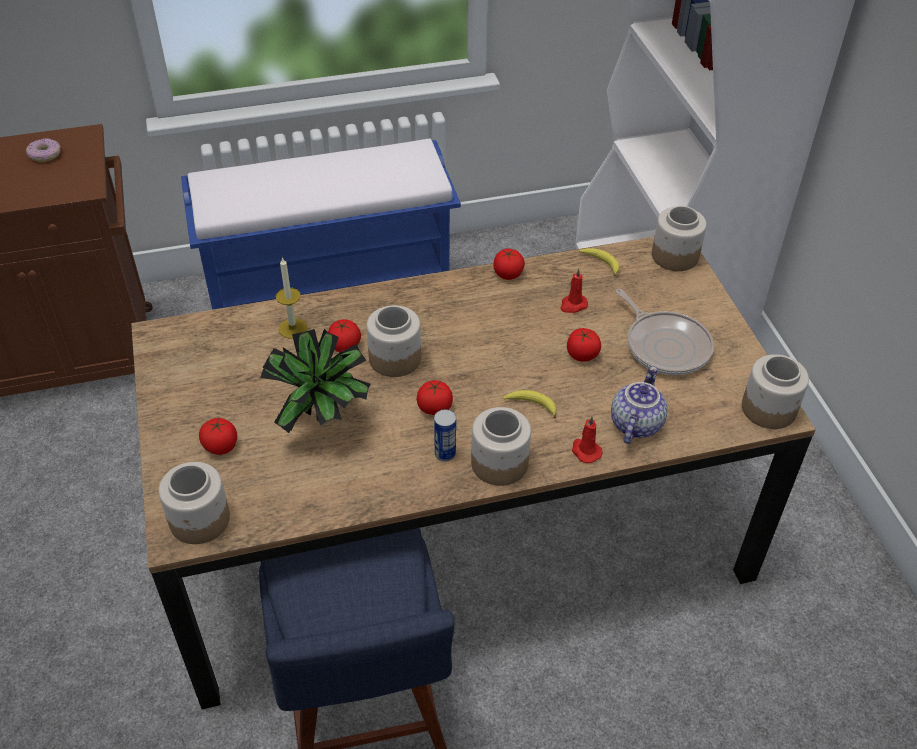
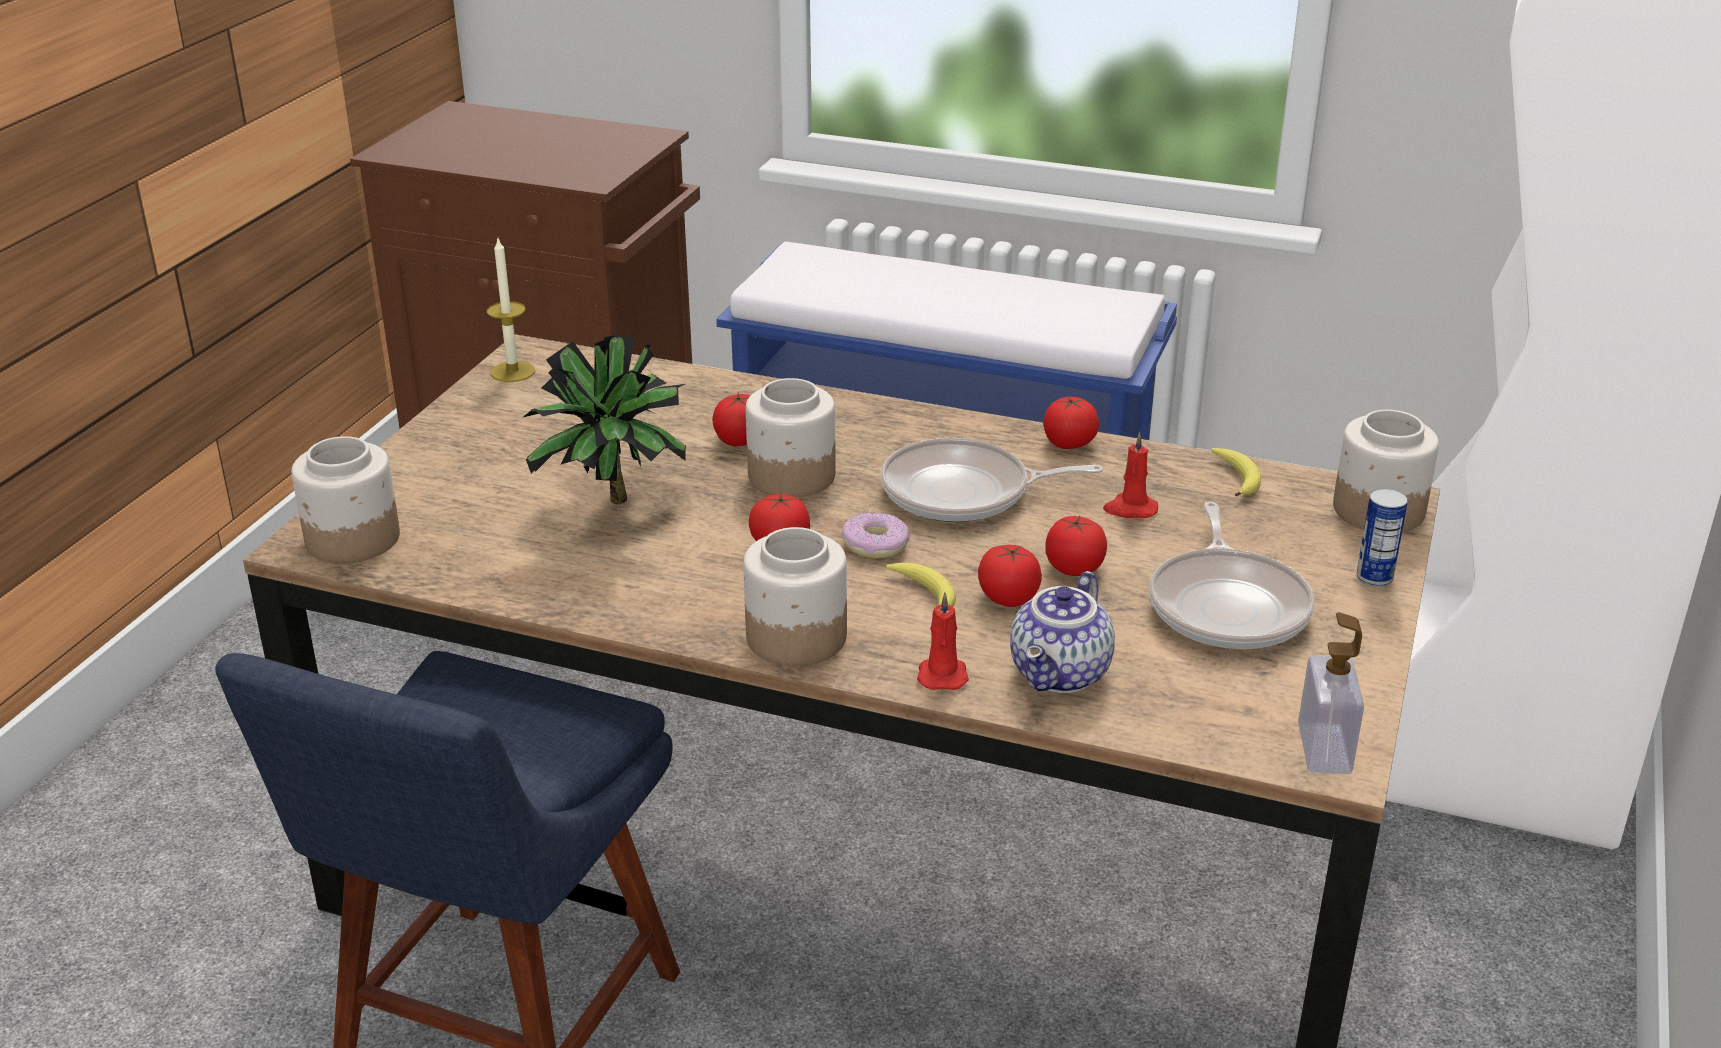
camera: 35 degrees right, 15 degrees down
(45, 154) = (588, 140): donut -> donut (876, 544)
(220, 446) = (465, 481): tomato -> tomato (1008, 598)
(292, 328) = (697, 401): candle -> candle (513, 371)
(445, 454) = (733, 597): can -> can (1374, 578)
(489, 330) = (963, 493): none -> frying pan
(635, 423) = (1062, 675): teapot -> teapot turned 150 degrees clockwise
(769, 409) = (1324, 748): jar -> soap dispenser

